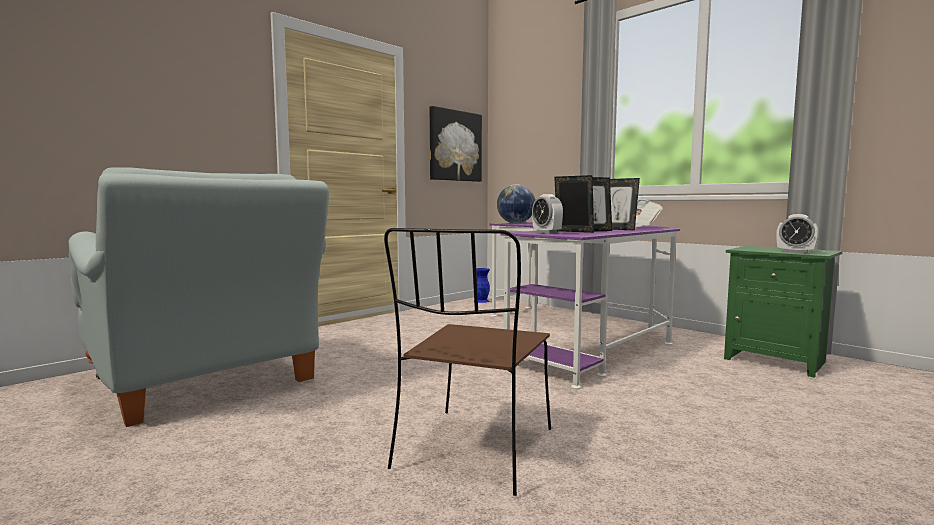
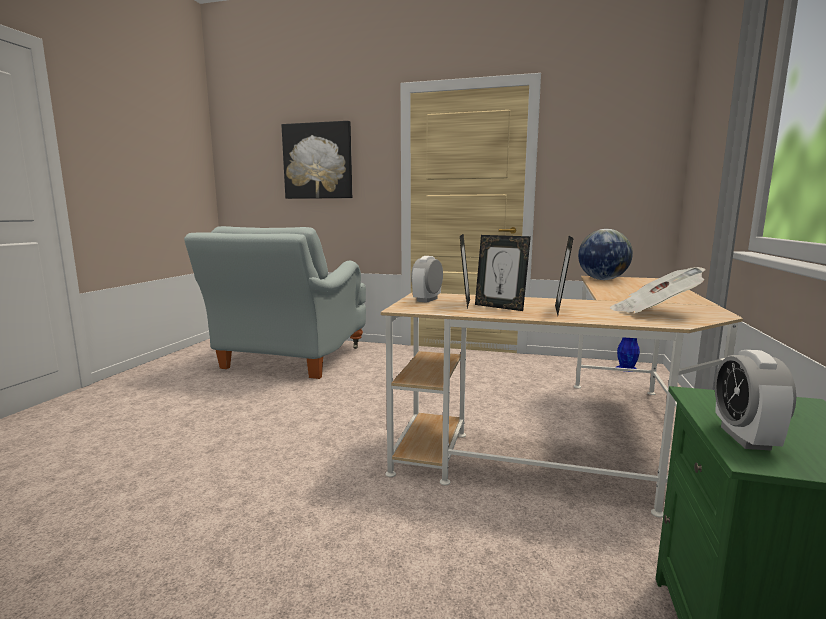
camera: 60 degrees right, 5 degrees up
(455, 146) = (617, 174): picture -> picture (318, 161)
(474, 450) = (221, 459): brown chair -> none
(577, 336) = (576, 443): purple desk -> beige desk

